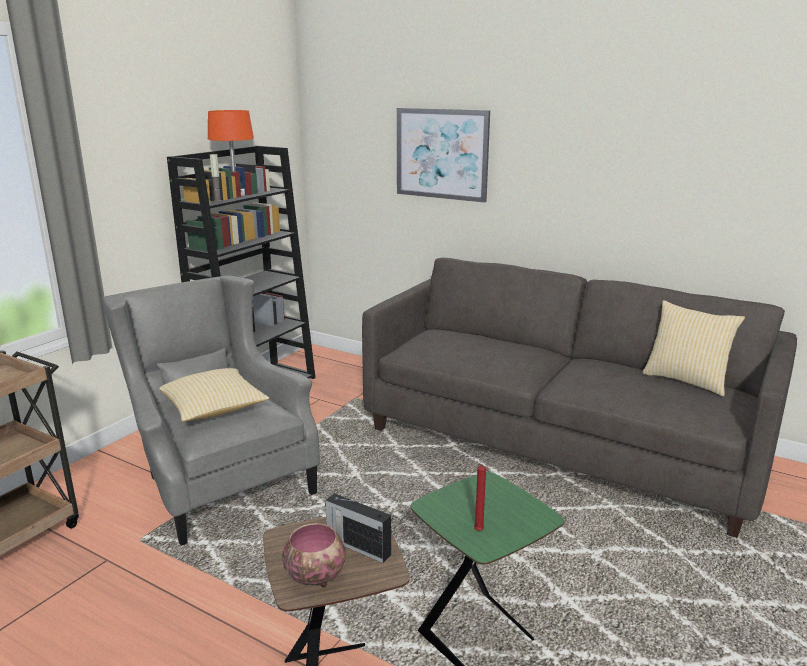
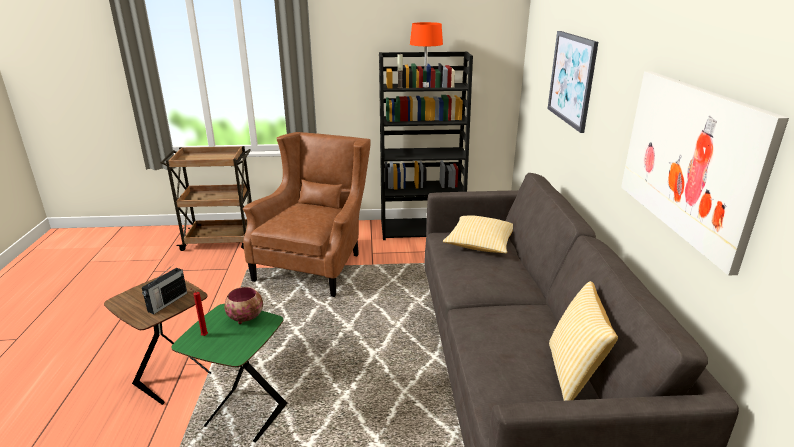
camera: 55 degrees right, 5 degrees up
(214, 409) = (297, 216): pillow -> pillow (480, 245)
(219, 481) = (316, 263): grey armchair -> brown armchair
(315, 576) = (133, 300): bowl -> bowl (246, 317)
(357, 546) = (167, 302): radio -> radio turned 150 degrees counterclockwise
(672, 185) = (689, 160): none -> picture

